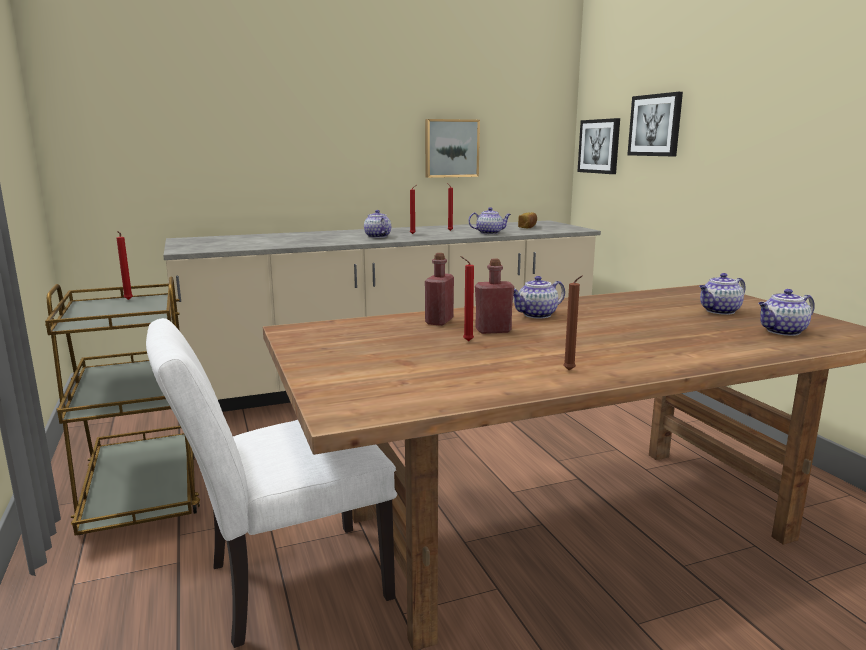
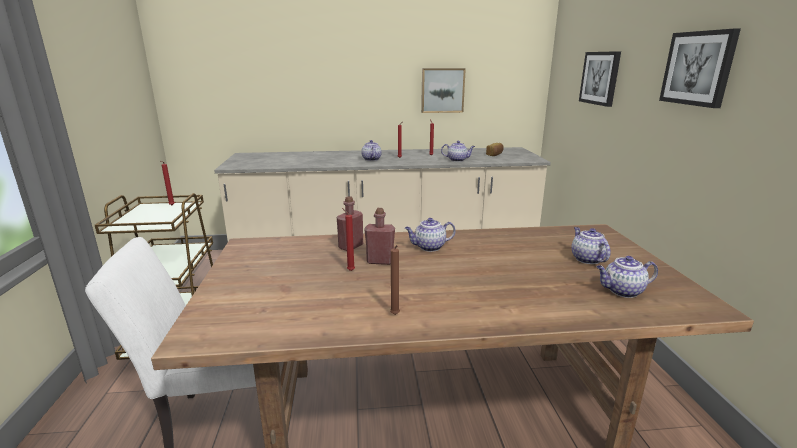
camera: 15 degrees right, 5 degrees up
(599, 146) = (563, 90): picture -> picture (698, 68)
(719, 311) = (586, 259): teapot -> teapot turned 90 degrees clockwise

